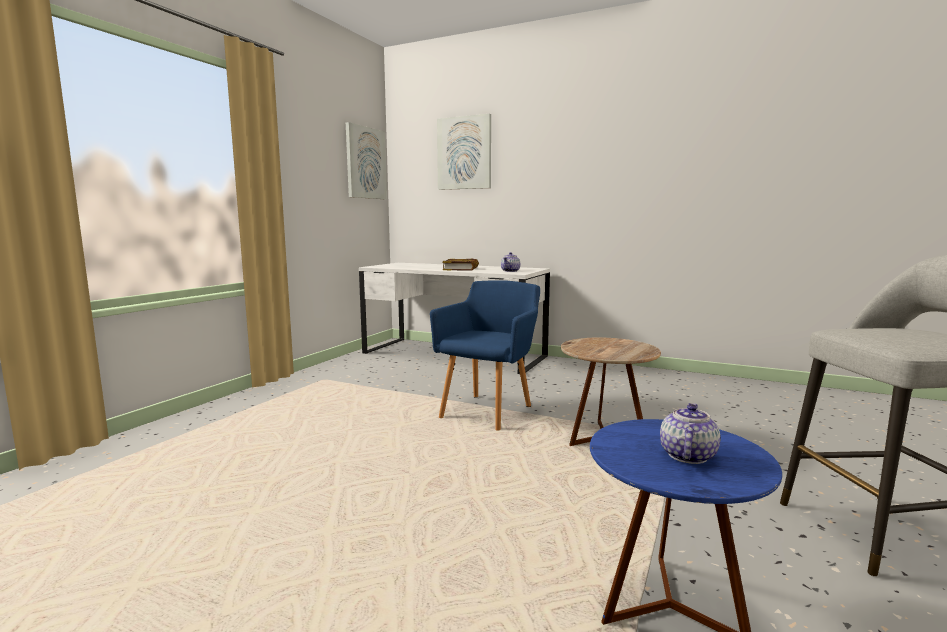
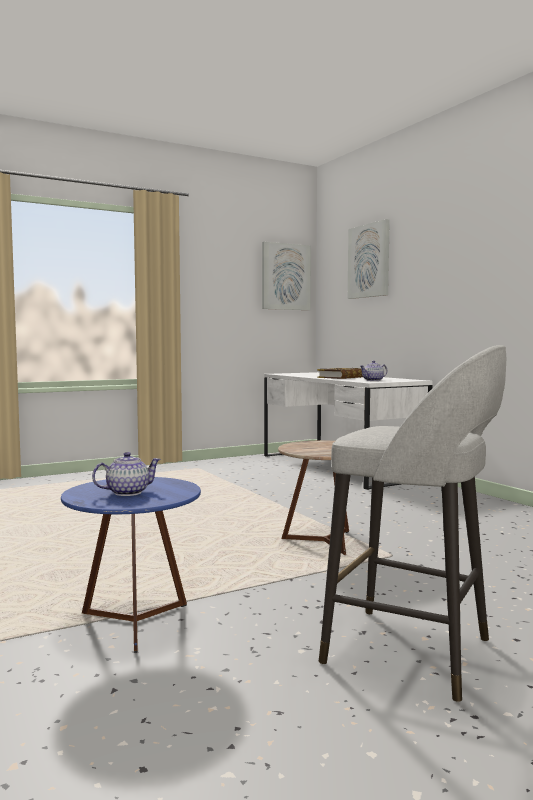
camera: 35 degrees right, 5 degrees down
(489, 410) = (274, 506): blue armchair -> none

